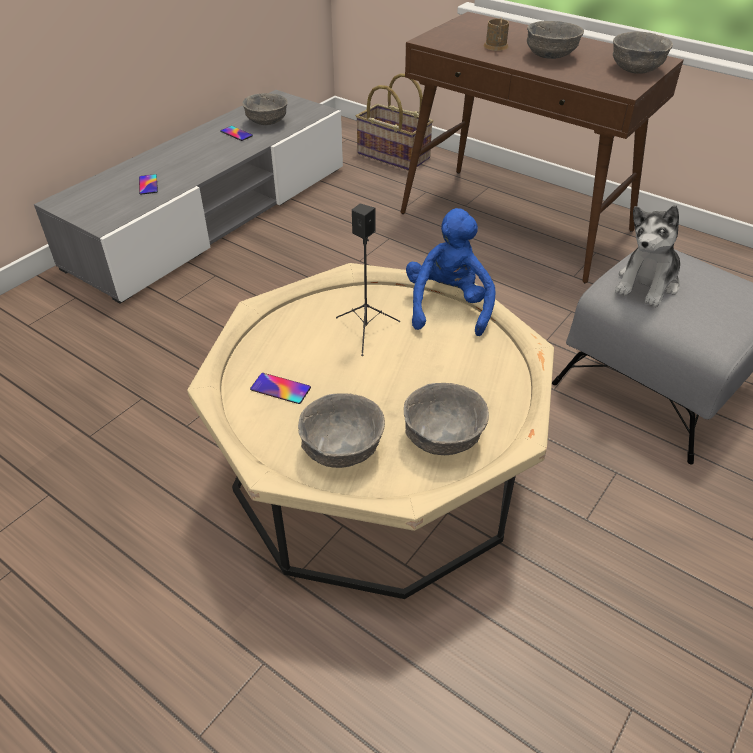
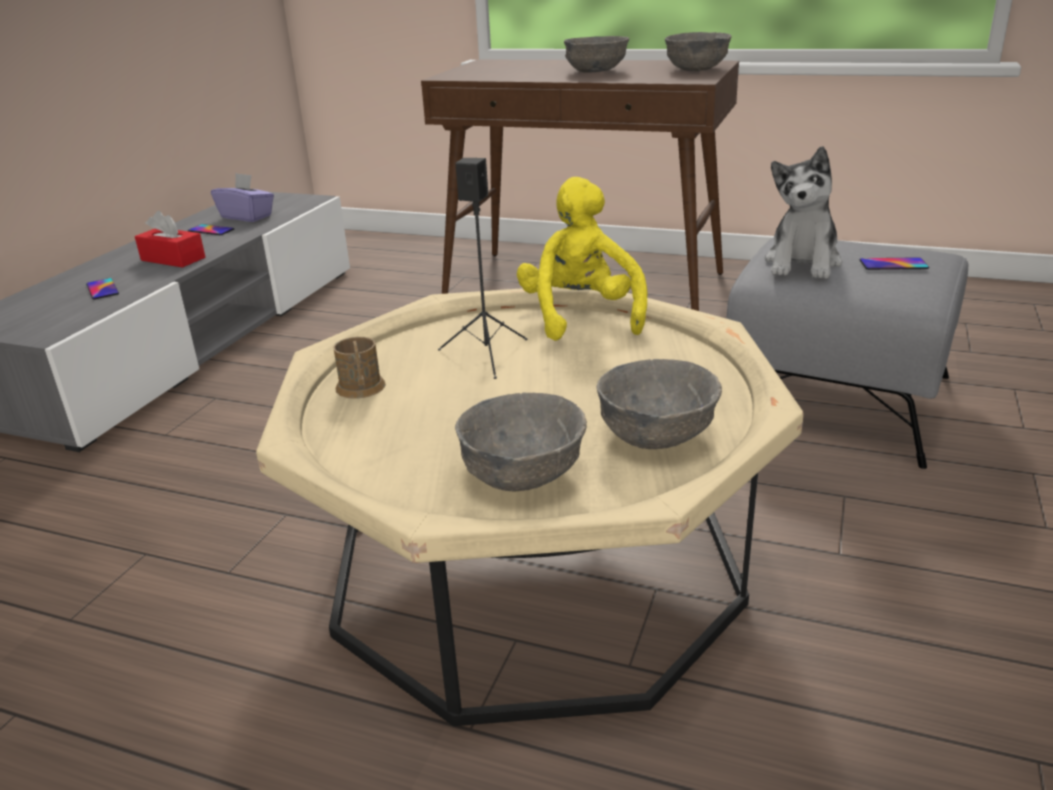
camera: 15 degrees left, 15 degrees down
(202, 161) = (173, 259): none -> red tissue box
(266, 122) = (247, 216): grey bowl -> purple tissue box
(280, 389) = (396, 430): phone -> phone (893, 264)
(392, 156) = (408, 253): basket -> none
(448, 306) = (580, 316): blue plush toy -> yellow plush toy
(496, 47) = (530, 73): brown mug -> brown mug (361, 390)

